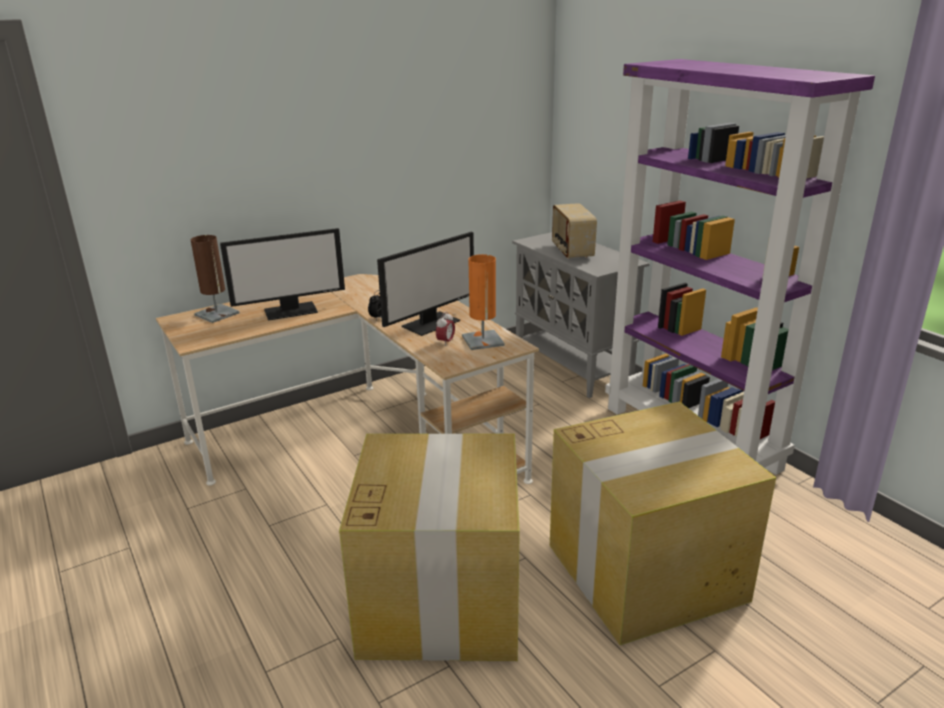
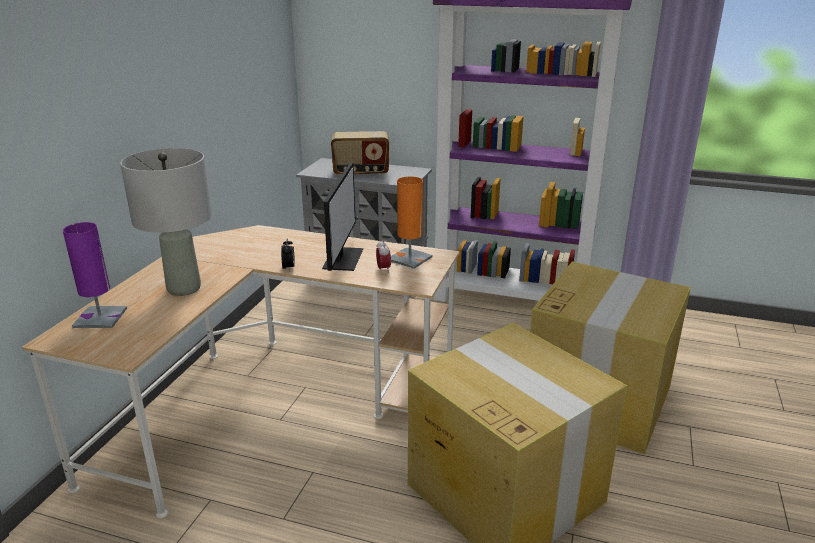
camera: 40 degrees left, 0 degrees up
(217, 314) = (100, 318): brown table lamp -> purple table lamp
(291, 310) = (184, 288): monitor -> grey table lamp
(571, 251) = (361, 172): radio -> radio turned 45 degrees counterclockwise

